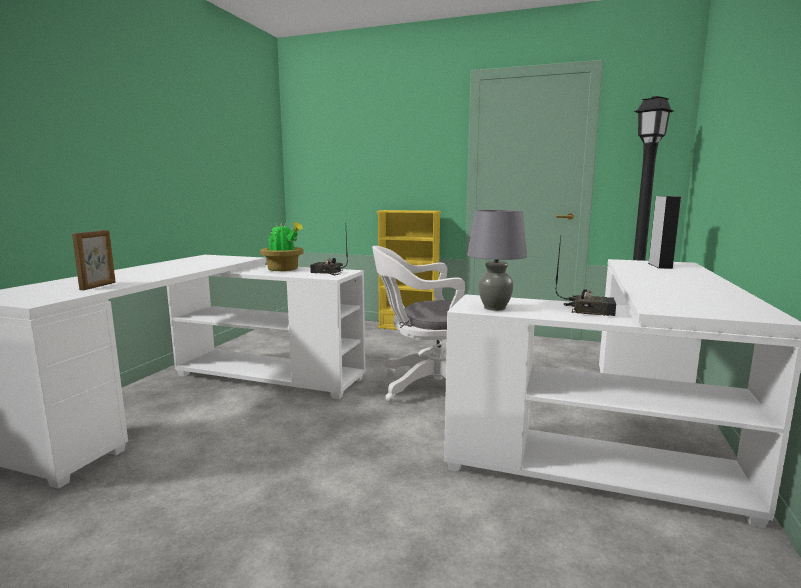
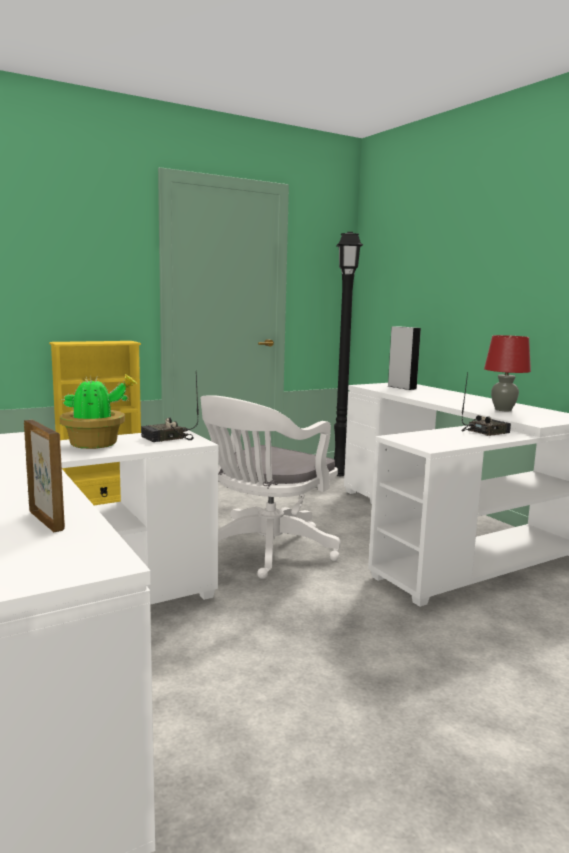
camera: 50 degrees left, 0 degrees up
(494, 308) = (440, 443): grey table lamp -> none
(683, 295) = (503, 410): none -> red table lamp

